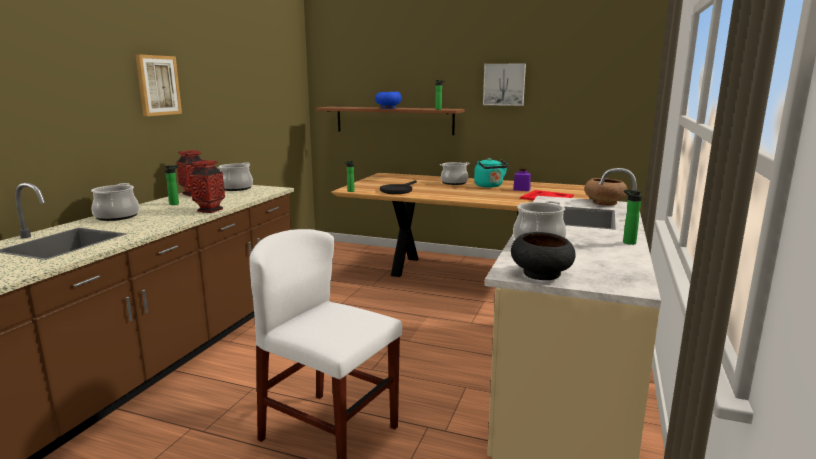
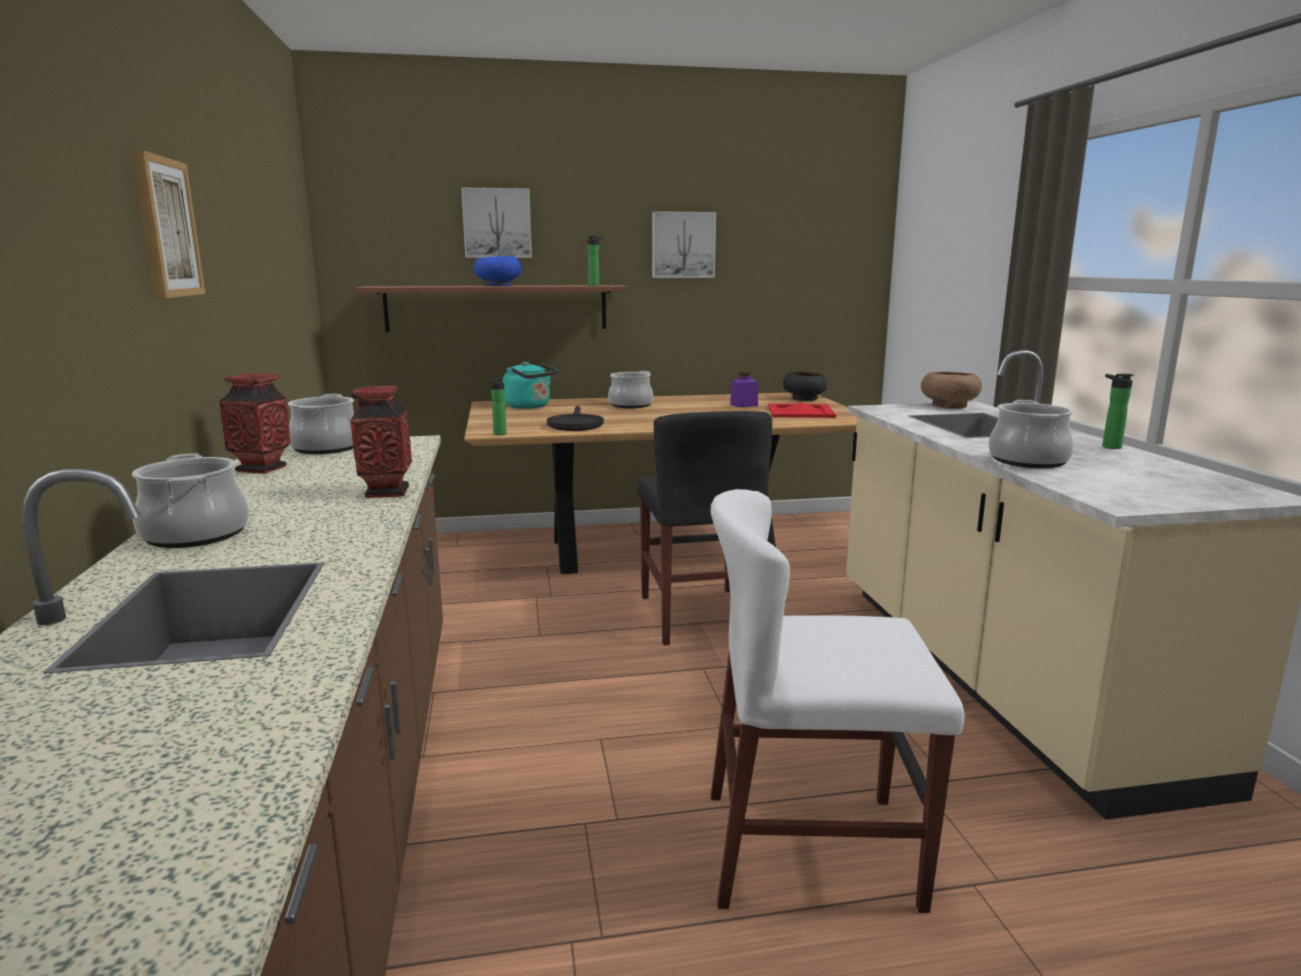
camera: 30 degrees left, 0 degrees up
(175, 204) = (272, 491): bottle -> none
(396, 72) = (497, 223): none -> picture
(432, 312) = (699, 615): none -> black chair
(489, 186) = (691, 405): turquoise kettle -> turquoise kettle (530, 407)
(541, 274) = (1151, 498): black bowl -> black bowl (804, 399)

